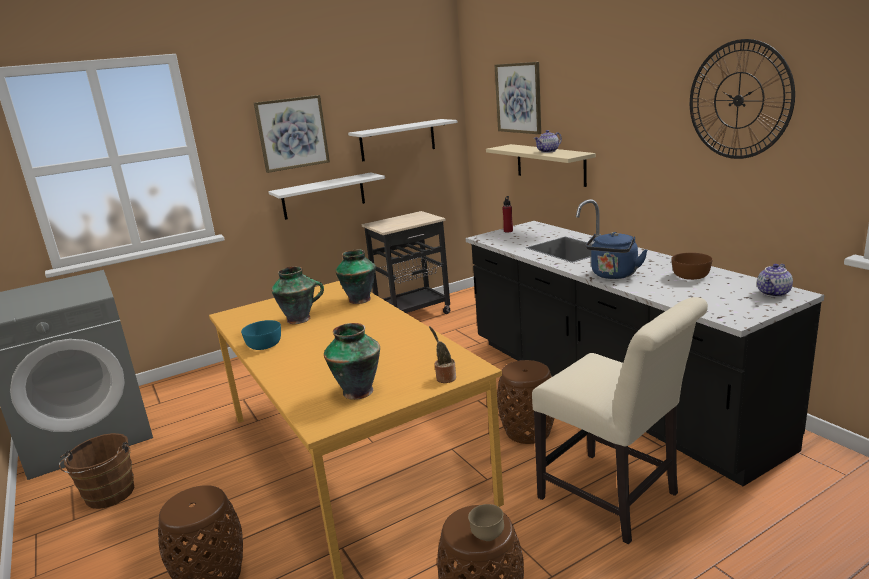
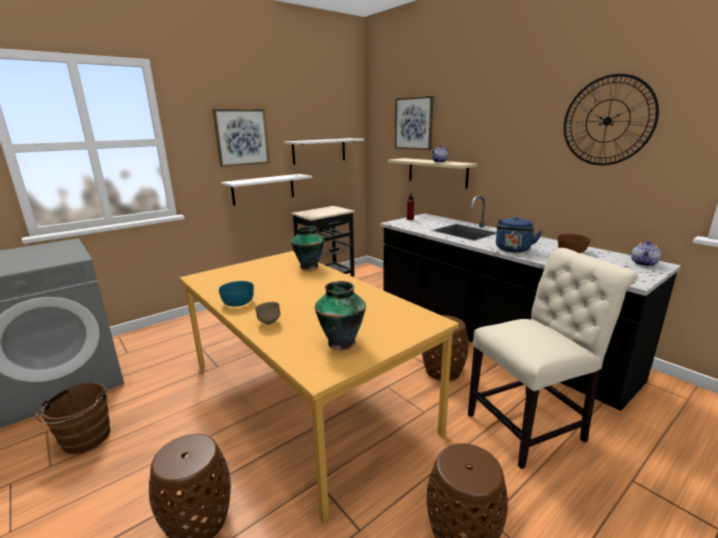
camera: 10 degrees left, 0 degrees up
(300, 319) = (263, 281): vase -> none
(444, 378) = (414, 330): potted plant -> none
(487, 536) = (482, 475): brown bowl -> brown bowl (269, 322)
(614, 500) = (531, 426): beige chair -> beige chair turned 60 degrees counterclockwise

